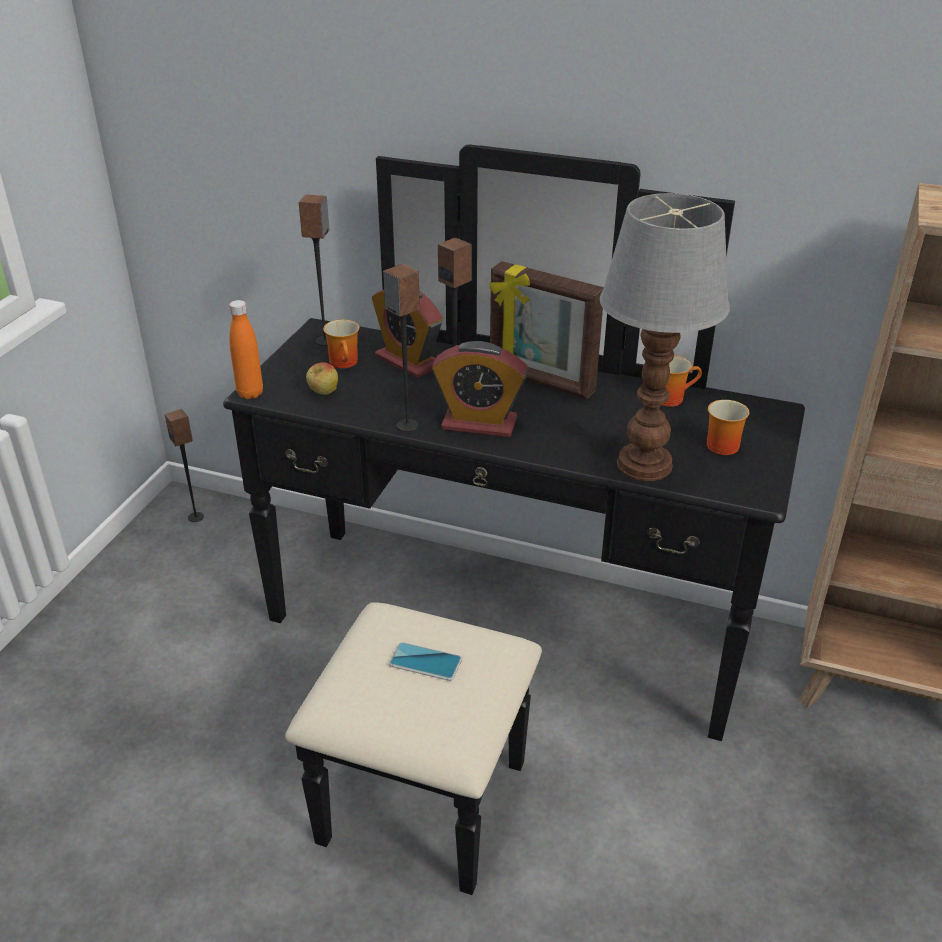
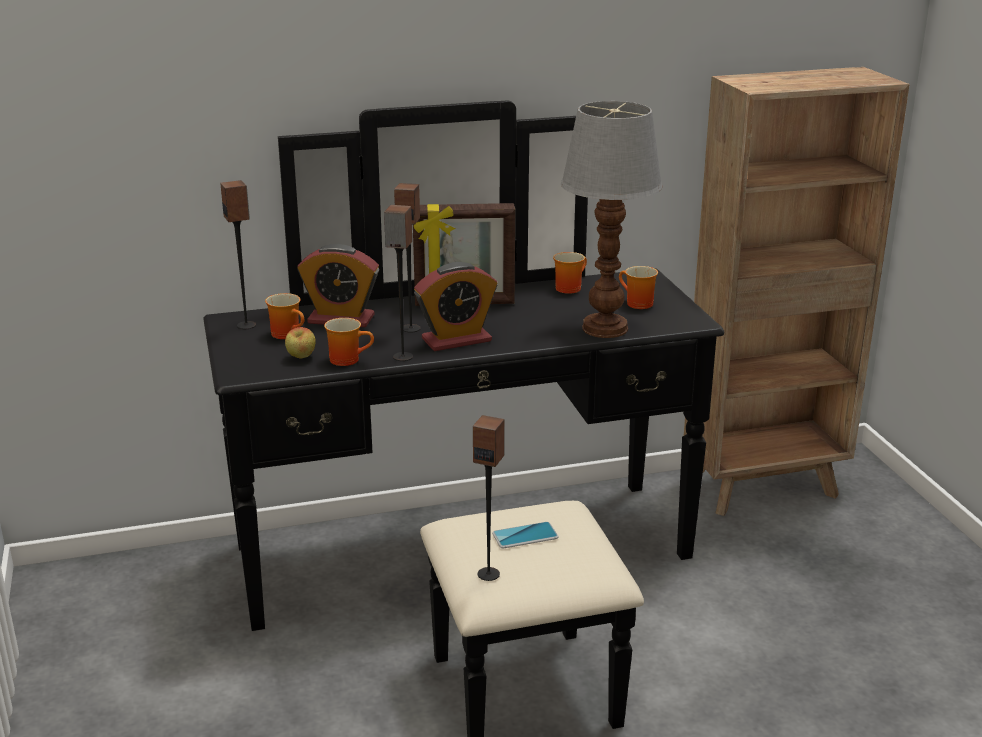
camera: 35 degrees left, 10 degrees down
(196, 517) = (79, 585): speaker -> speaker (488, 574)
(250, 393) = (236, 376): orange bottle -> none
(358, 410) = (348, 359): none -> mug

